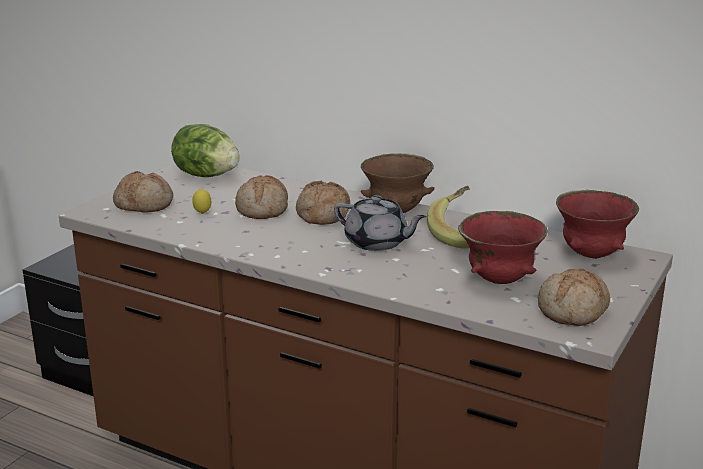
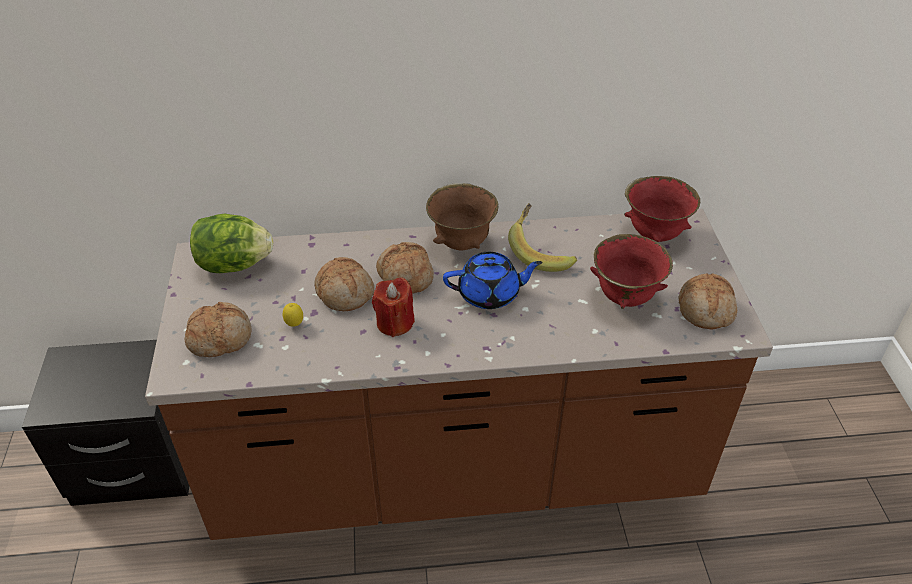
camera: 35 degrees left, 20 degrees up
(276, 234) = (395, 323): none -> red candle
(377, 243) = (490, 294): grey teapot -> blue teapot

